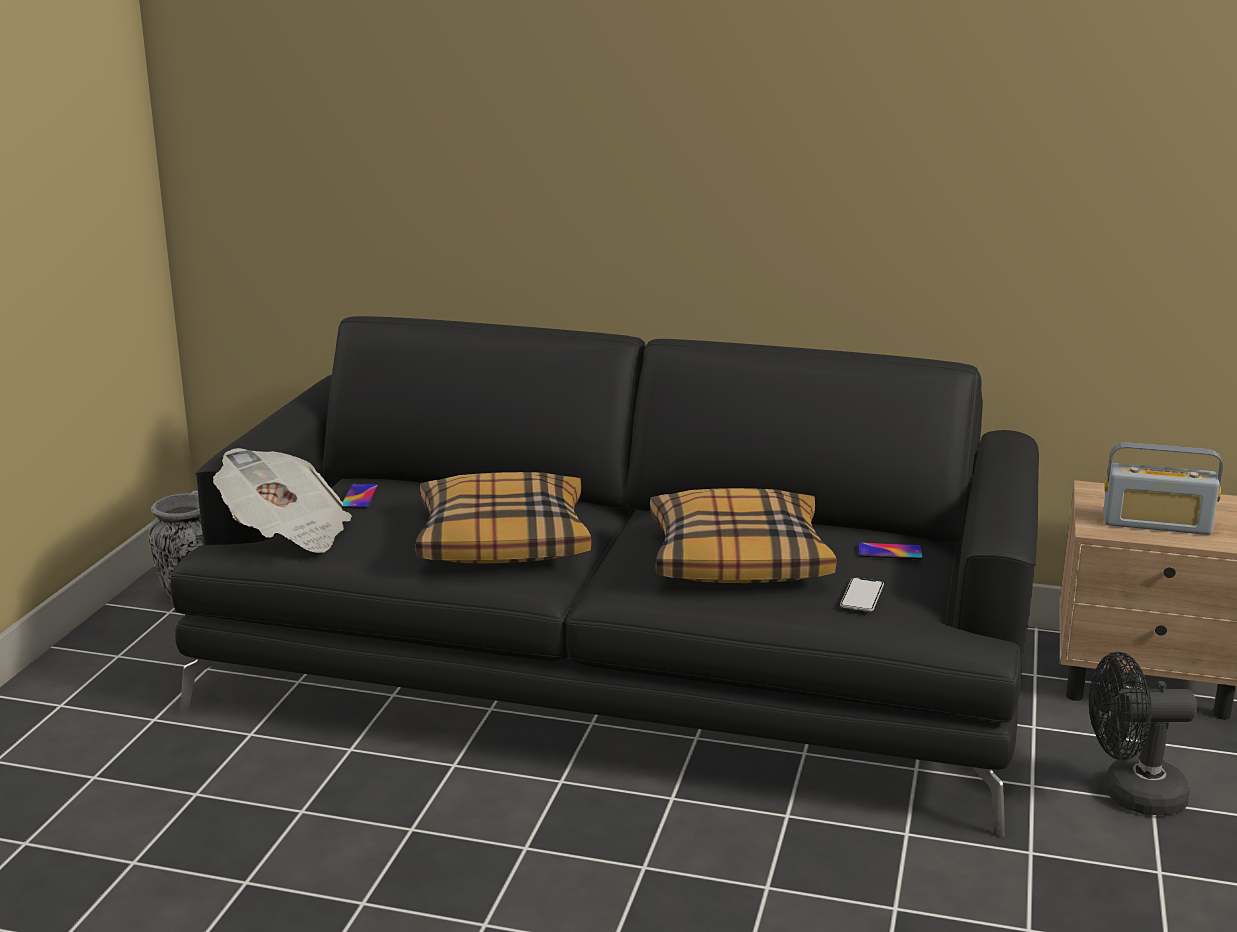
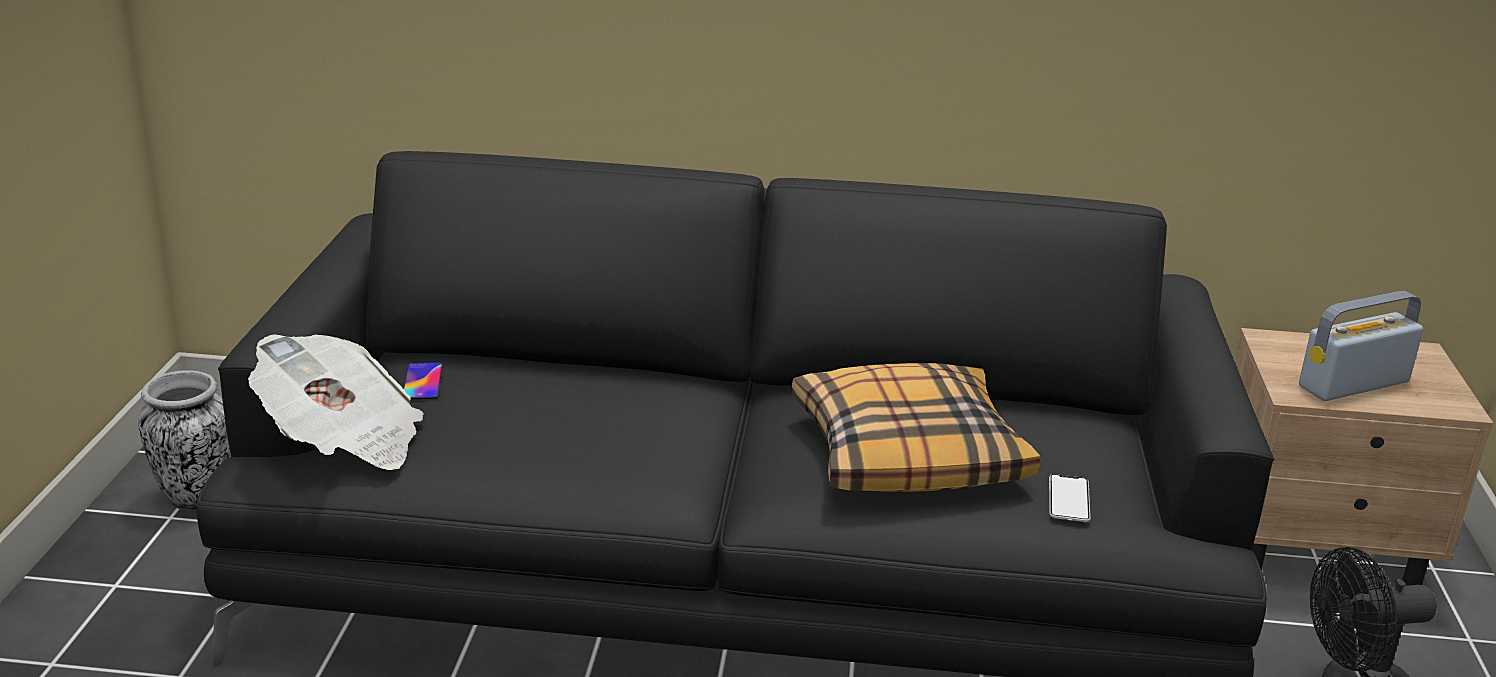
camera: 10 degrees left, 5 degrees up
(503, 540) = (618, 438): pillow -> none
(889, 552) = (1077, 434): phone -> none
(1156, 524) = (1353, 384): radio -> radio turned 150 degrees clockwise

